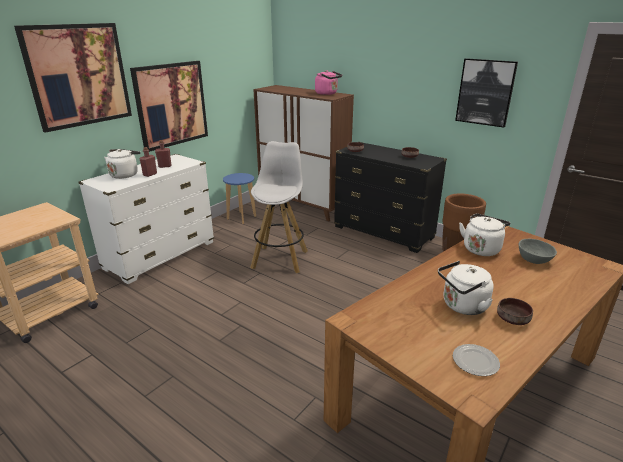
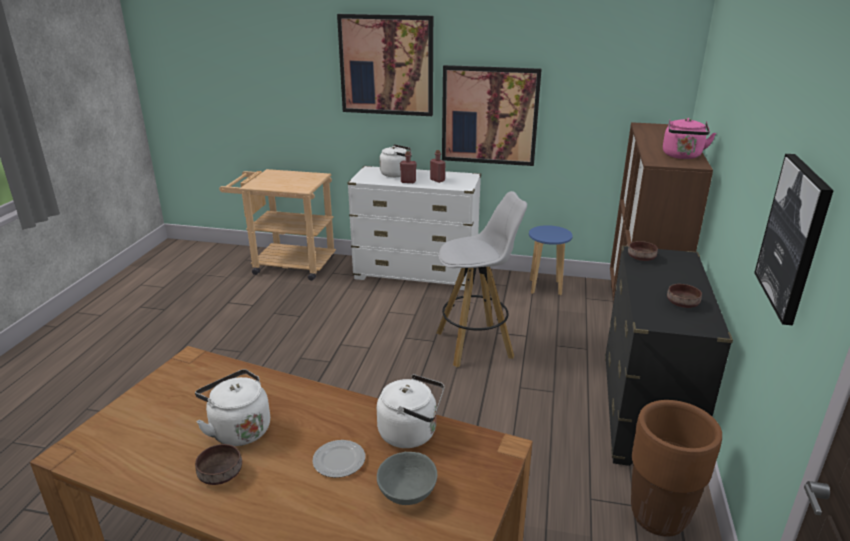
camera: 65 degrees right, 0 degrees up
(475, 362) = (128, 449): plate -> plate (339, 461)

